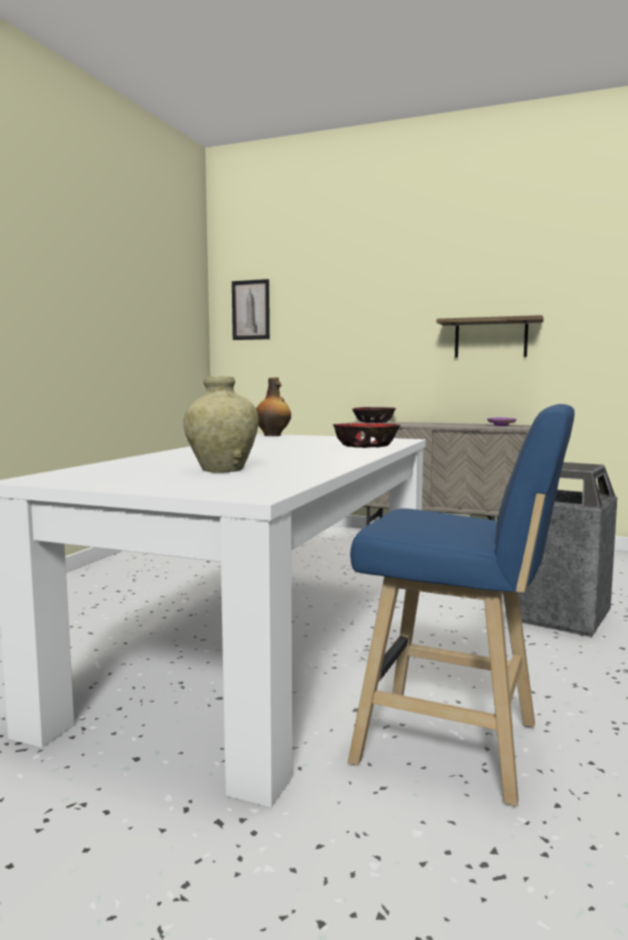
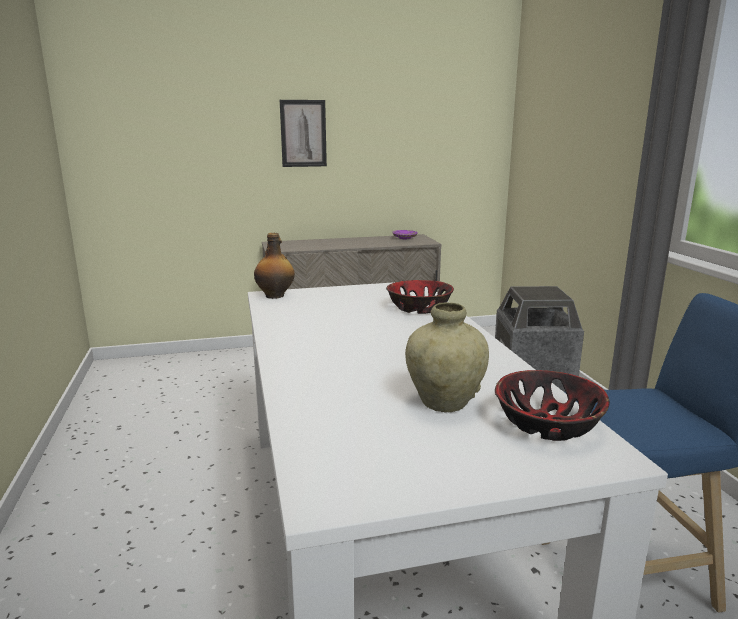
camera: 35 degrees left, 10 degrees up
(250, 310) = (117, 120): picture -> picture (303, 133)
(373, 422) = (286, 243): bowl -> bowl (548, 424)
(490, 338) = (386, 157): shelf -> none

